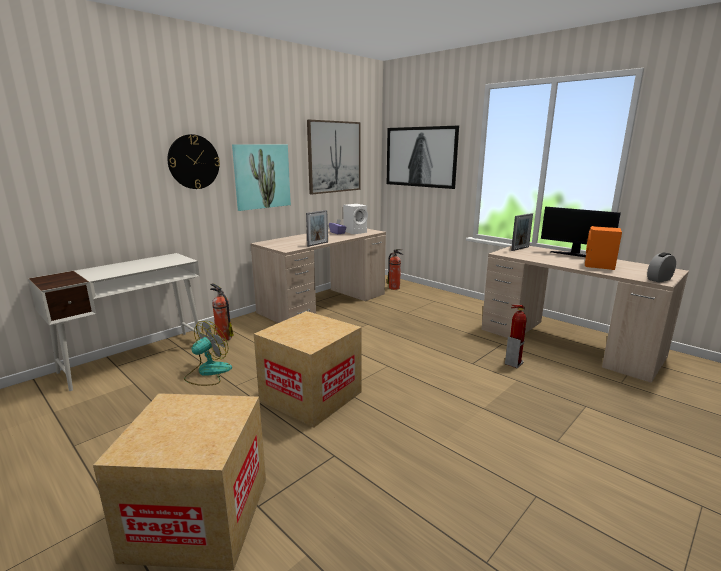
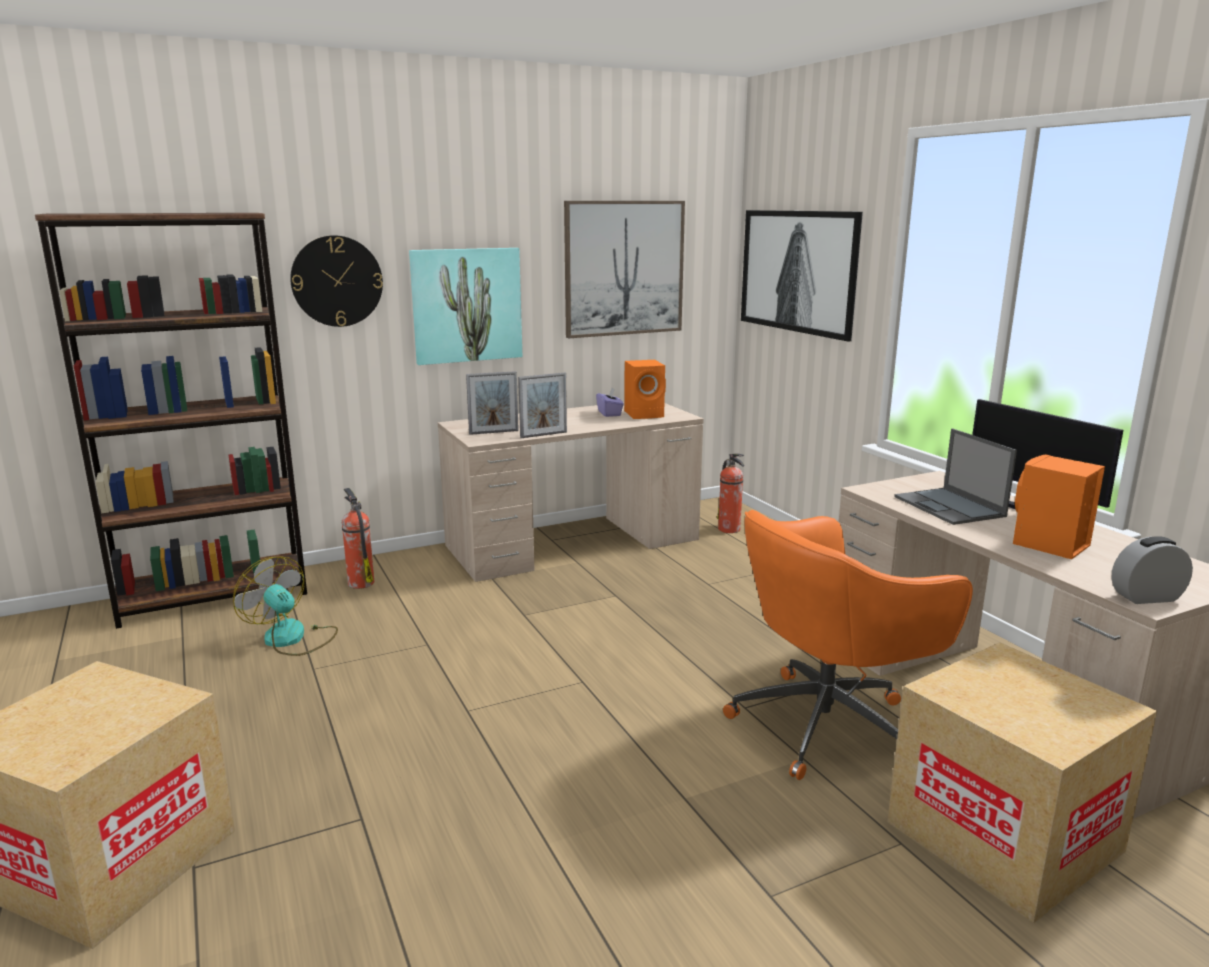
camera: 20 degrees right, 0 degrees up
(135, 358) = (214, 596): white desk -> brown bookcase
(208, 372) = (292, 639): fan -> fan turned 105 degrees counterclockwise
(311, 396) = (409, 710): cardboard box -> cardboard box (1003, 836)
(356, 232) = (645, 414): white speaker -> orange speaker
(513, 363) = (829, 724): fire extinguisher -> orange office chair
(520, 249) = (926, 484): picture frame -> picture frame (494, 432)
(542, 256) = (950, 507): none -> laptop

